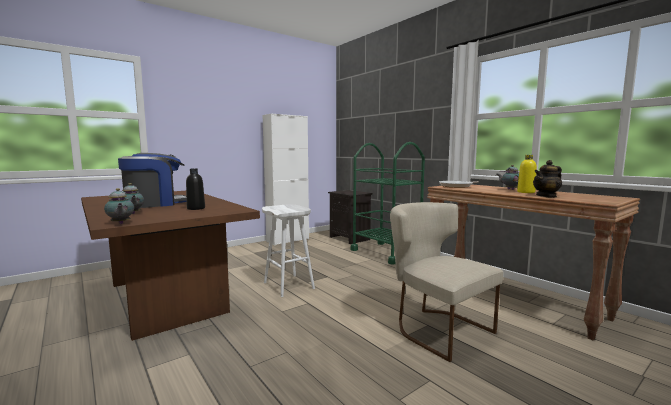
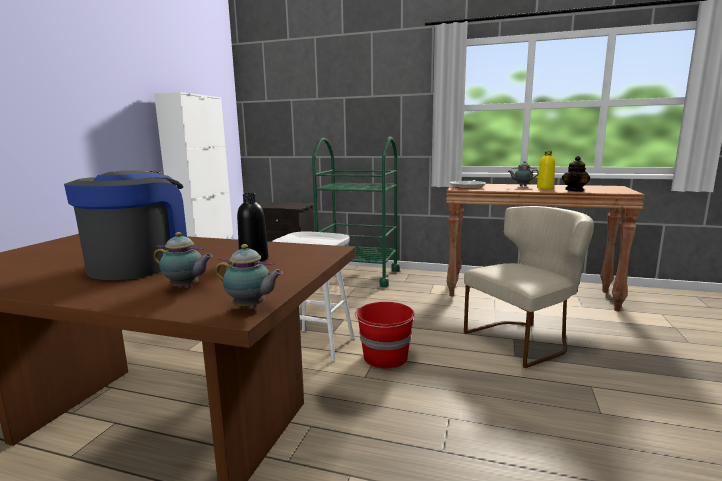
camera: 35 degrees left, 5 degrees up
(312, 305) = (385, 357): none -> red bucket
(436, 328) = (524, 339): beige chair -> beige chair turned 135 degrees clockwise

